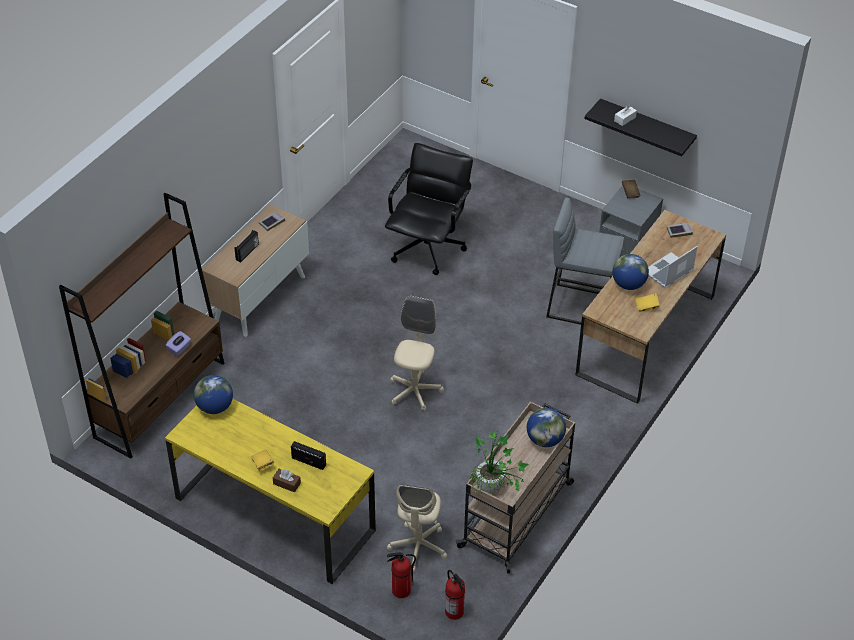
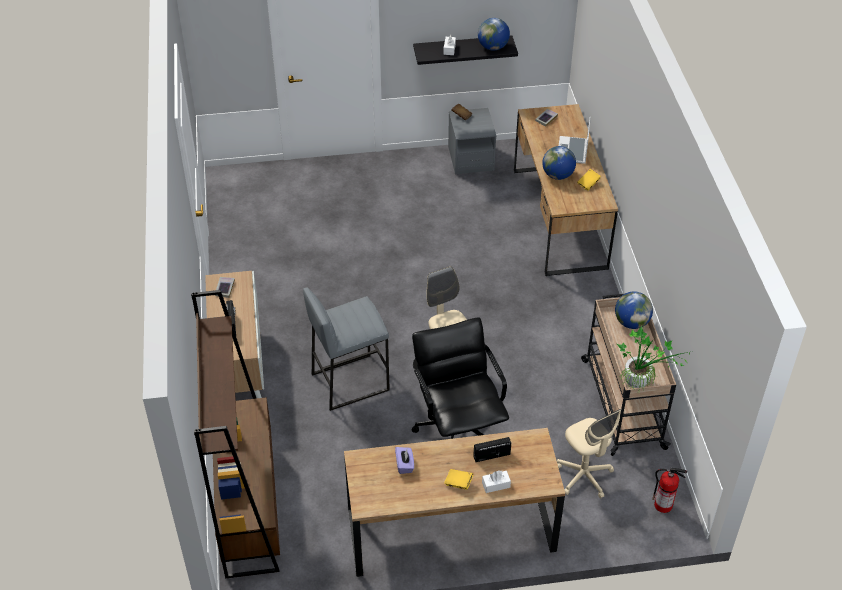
camera: 40 degrees left, 0 degrees up
(179, 349) = (259, 442): purple tissue box -> purple tissue box (404, 465)
(215, 407) = (364, 465): globe -> globe (493, 47)
(275, 514) = (451, 530): yellow desk -> brown desk
(287, 483) = (496, 485): brown tissue box -> white tissue box
(400, 591) = (610, 518): fire extinguisher -> none
(428, 248) = (331, 247): black office chair -> black office chair (458, 430)
(581, 306) = (492, 224): grey stool -> grey stool (350, 381)

